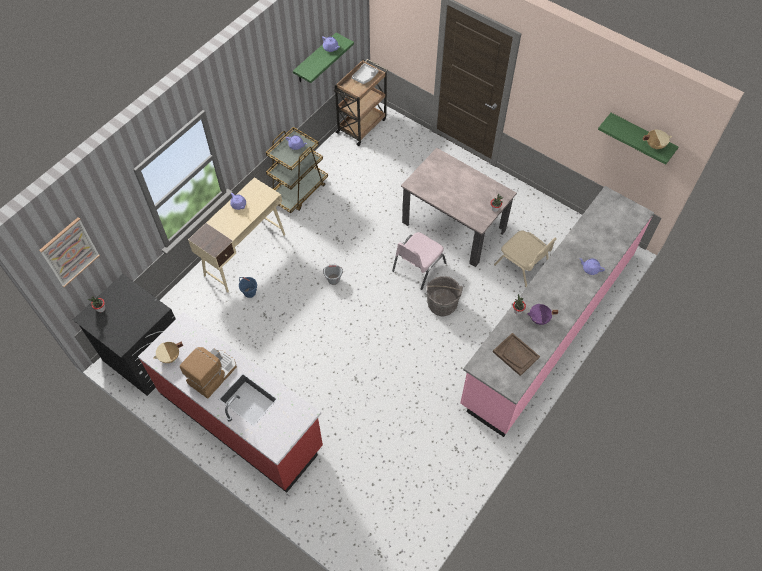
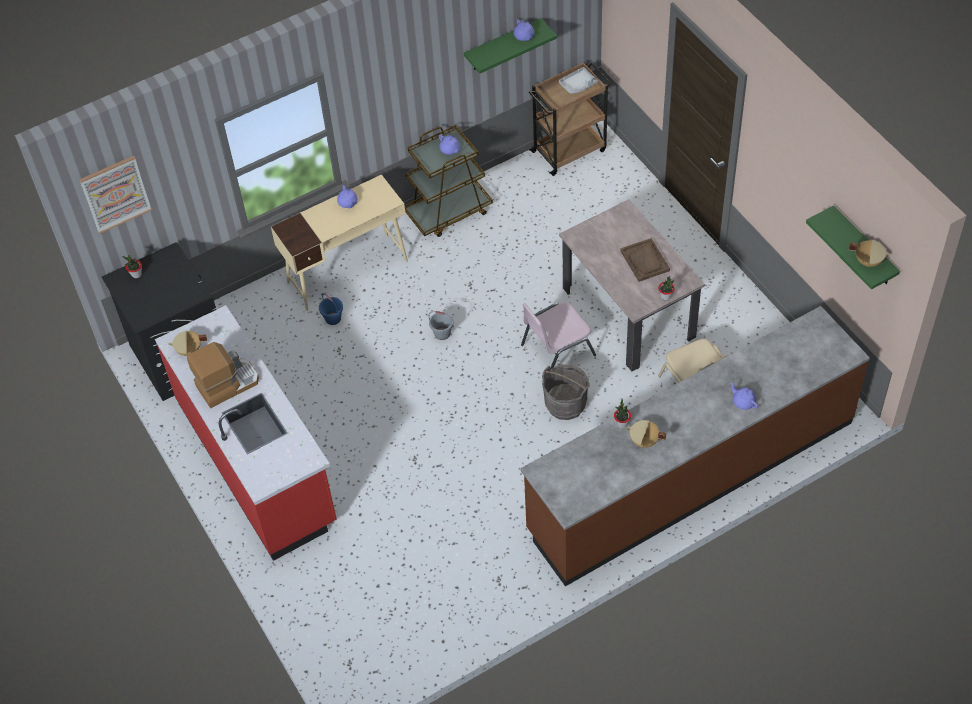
camera: 25 degrees right, 5 degrees down
(516, 355) = (593, 473): brown tray -> brown tray (645, 261)
(539, 319) = (644, 441): purple cooking pot -> beige cooking pot
(548, 328) = (691, 475): pink counter -> brown counter

